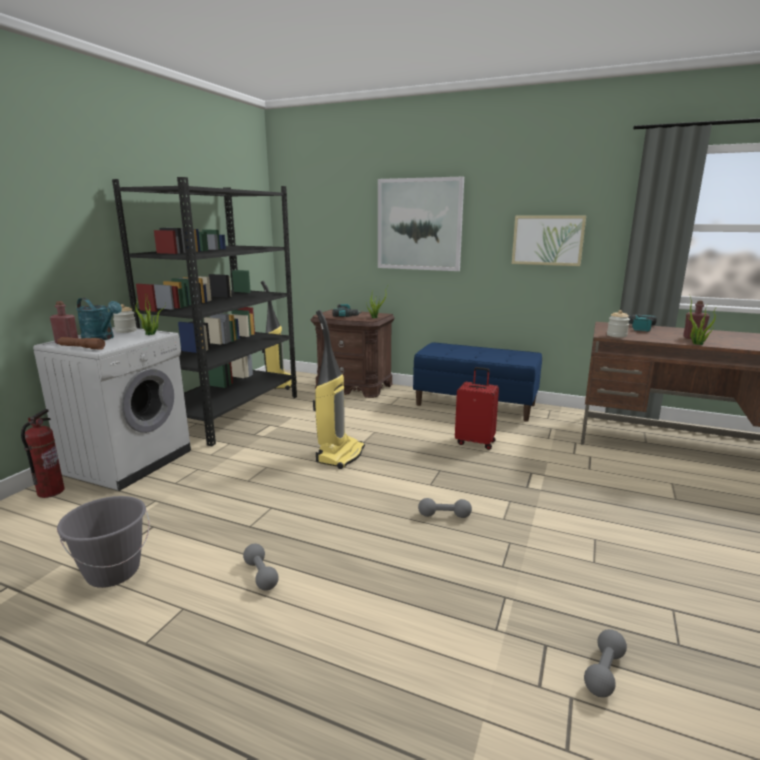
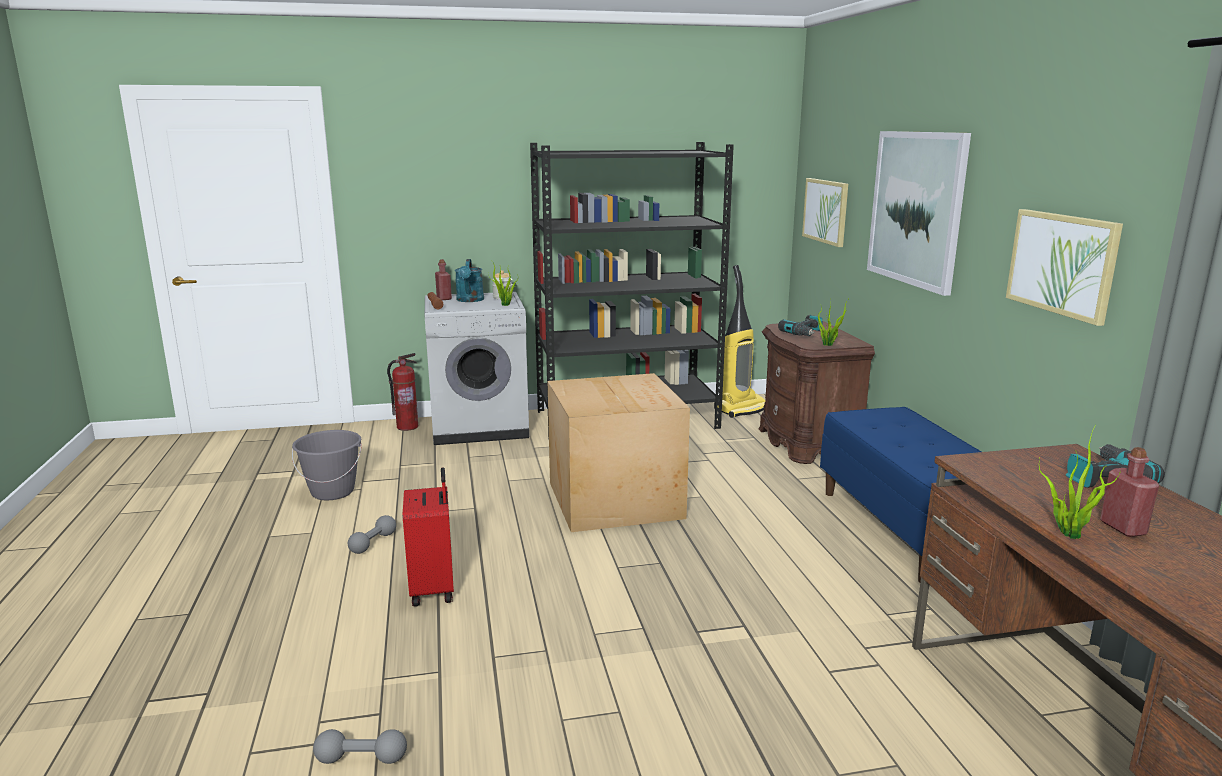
camera: 55 degrees right, 0 degrees up
(317, 236) = (826, 211): none -> picture
(340, 455) = (616, 499): vacuum cleaner -> cardboard box
(444, 515) = (558, 595): grey dumbbell -> none
(475, 442) = (776, 563): red suitcase -> red suitcase (434, 589)
(616, 335) = (985, 469): jar -> none

